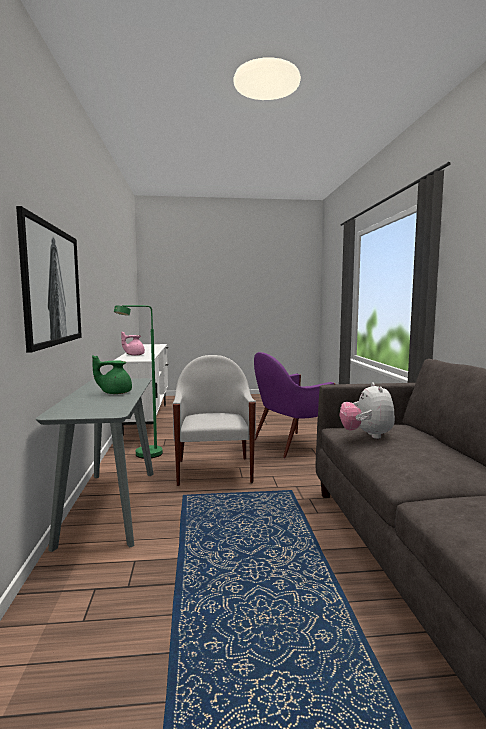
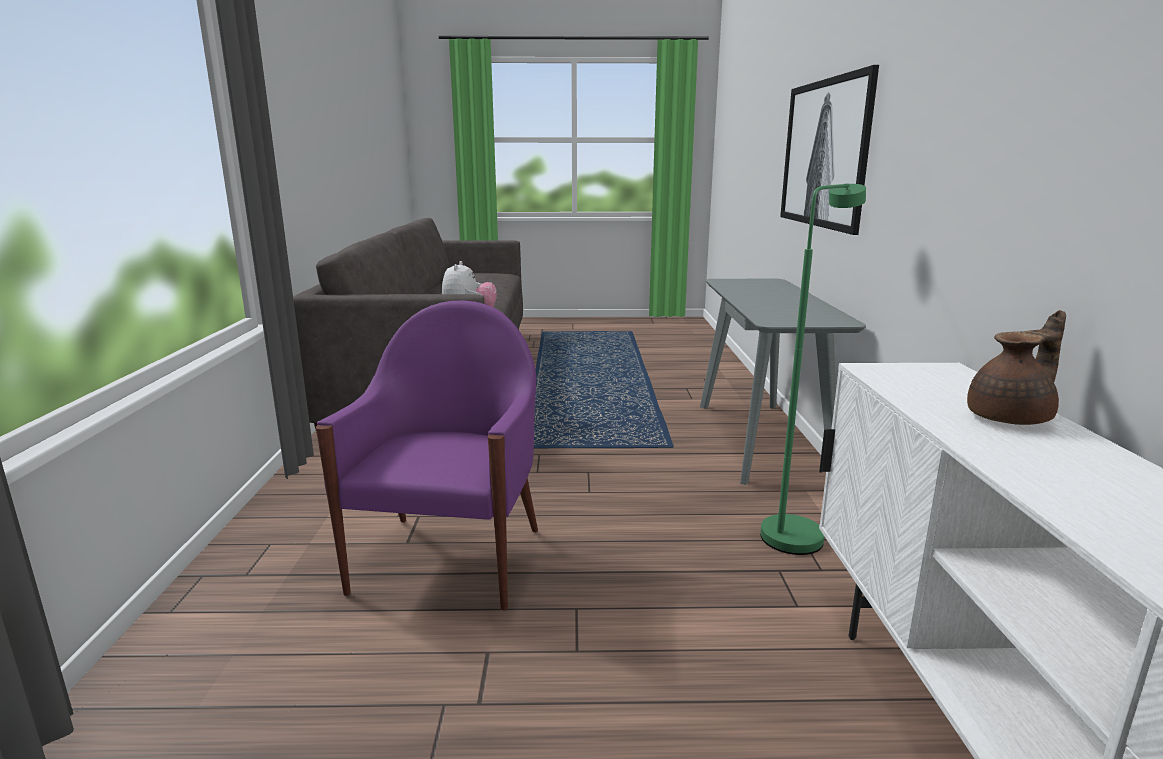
camera: 175 degrees left, 10 degrees up
(115, 393) = (763, 299): green teapot -> none
(134, 355) = (1011, 418): pink teapot -> brown teapot
(214, 470) = (635, 486): white armchair -> none
(289, 444) = (451, 558): purple armchair -> purple armchair turned 60 degrees counterclockwise

